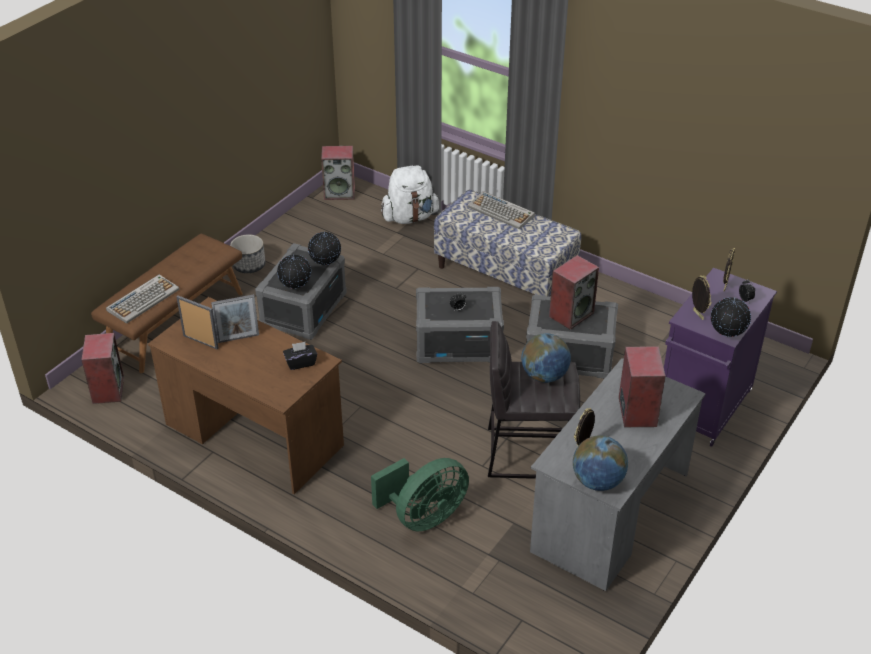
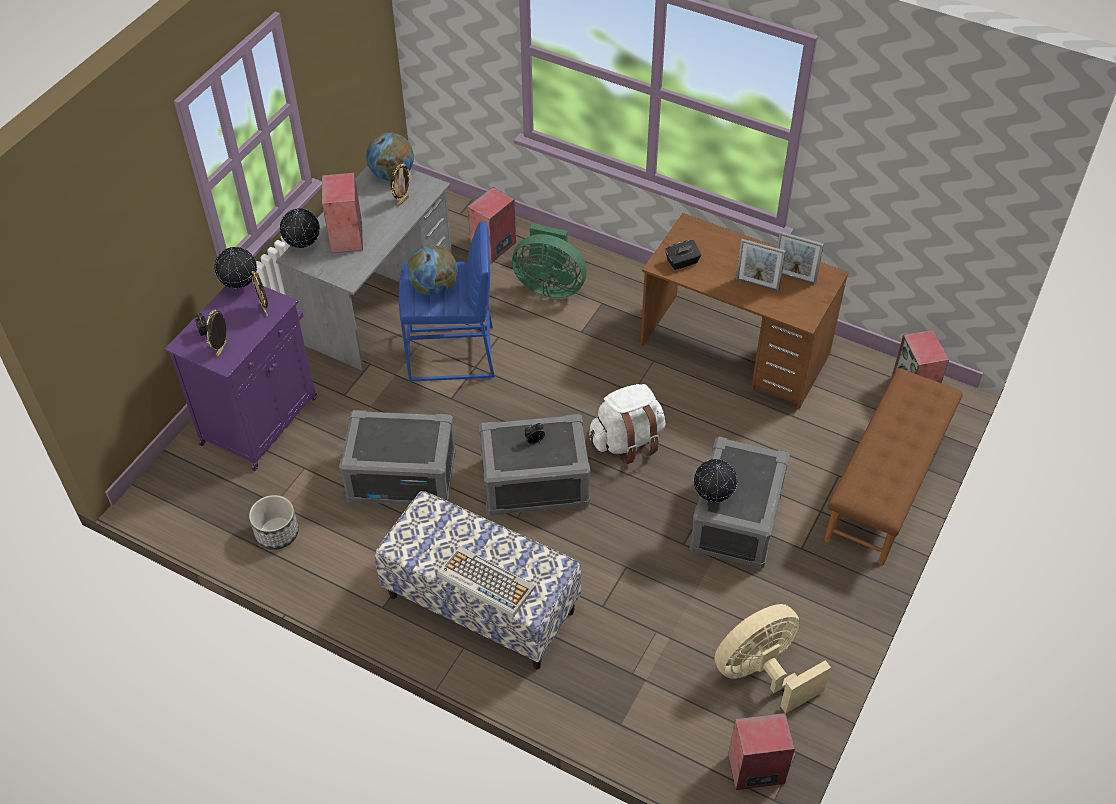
camera: 175 degrees right, 10 degrees up
(143, 299) = (909, 403): keyboard -> none
(238, 338) = (757, 284): picture frame -> picture frame turned 135 degrees counterclockwise
(249, 265) = (836, 591): planter -> planter (277, 533)
(295, 288) = (739, 457): globe -> globe (303, 246)
(318, 230) = (762, 673): none -> beige fan
(410, 217) = (631, 717): white backpack -> white backpack (627, 441)
(423, 516) = (550, 285): green fan -> green fan turned 120 degrees counterclockwise
(528, 452) = (452, 354): grey stool -> blue stool
(571, 314) = (398, 443): speaker -> speaker (493, 247)

